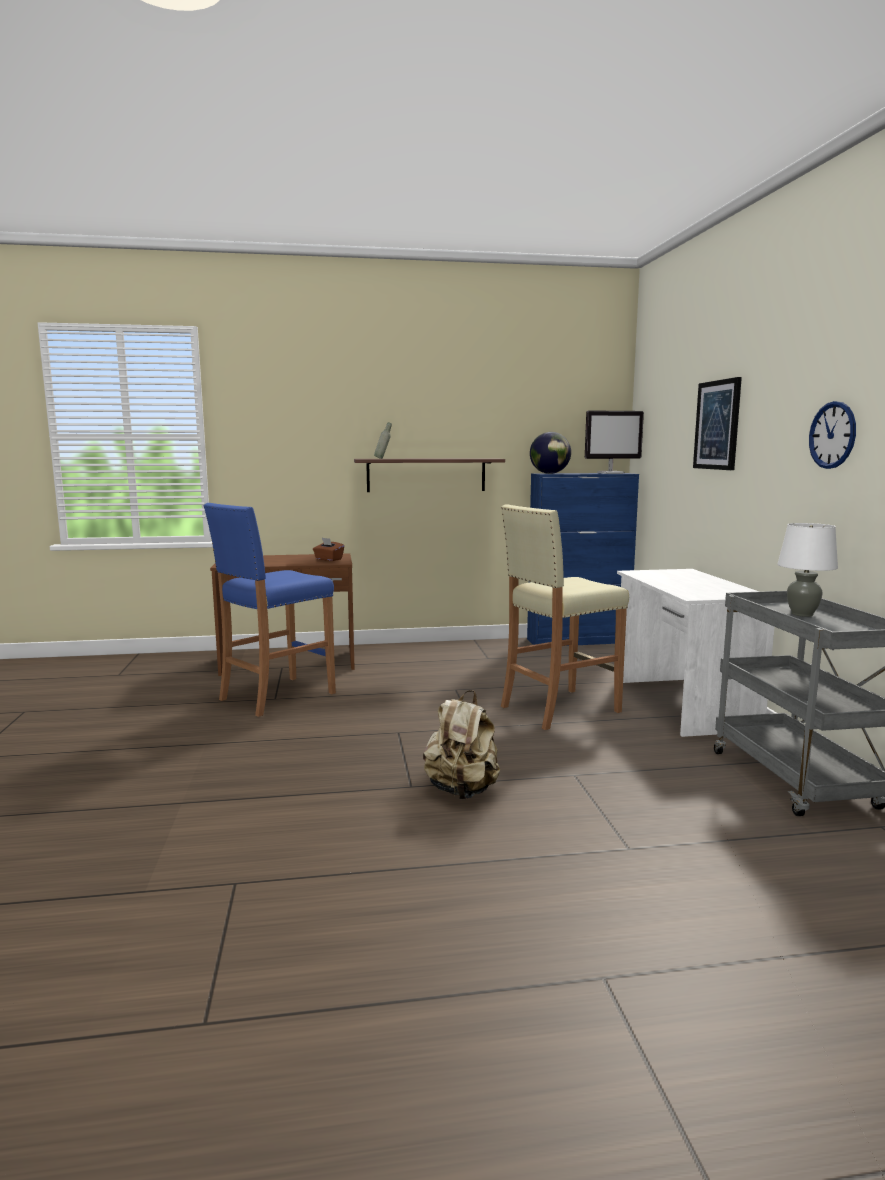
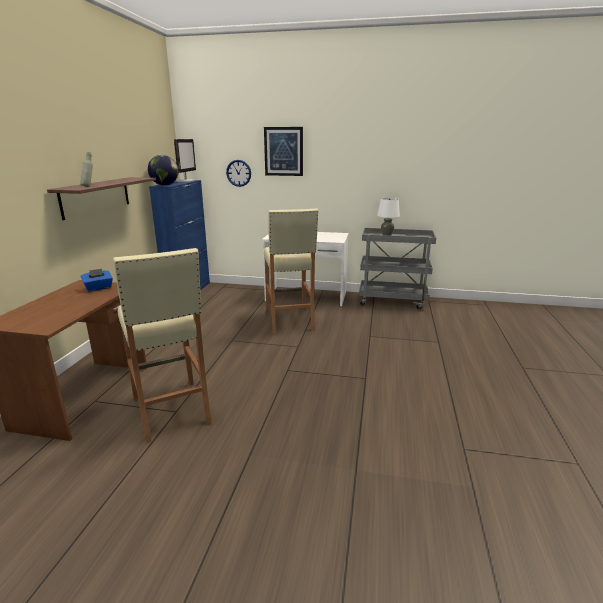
camera: 70 degrees left, 10 degrees up
(276, 696) = (171, 410): blue stool -> beige stool
(328, 559) = (98, 288): brown tissue box -> blue tissue box
(462, 790) = (376, 365): beige backpack -> none
(832, 435) = (375, 159): wall clock -> wall clock (238, 173)

